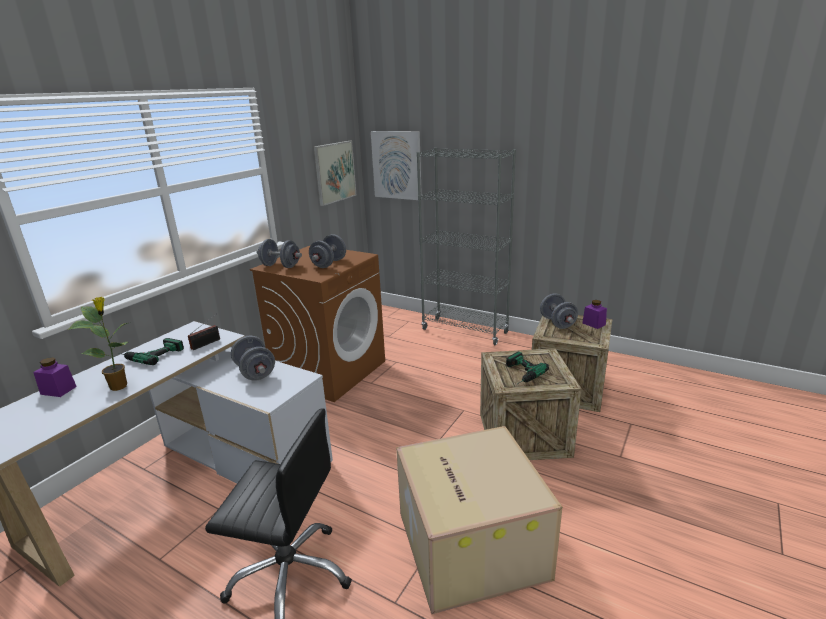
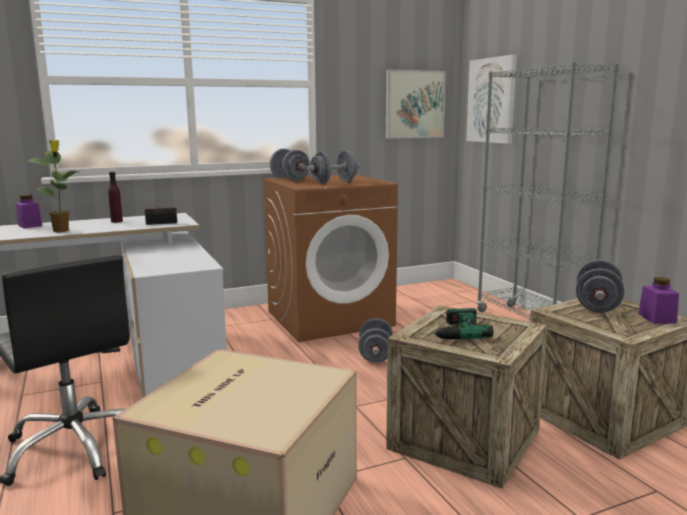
camera: 35 degrees right, 10 degrees down
(150, 354) = (116, 221): power drill -> purple bottle
(255, 372) = (178, 255): grey dumbbell -> grey dumbbell (375, 355)

